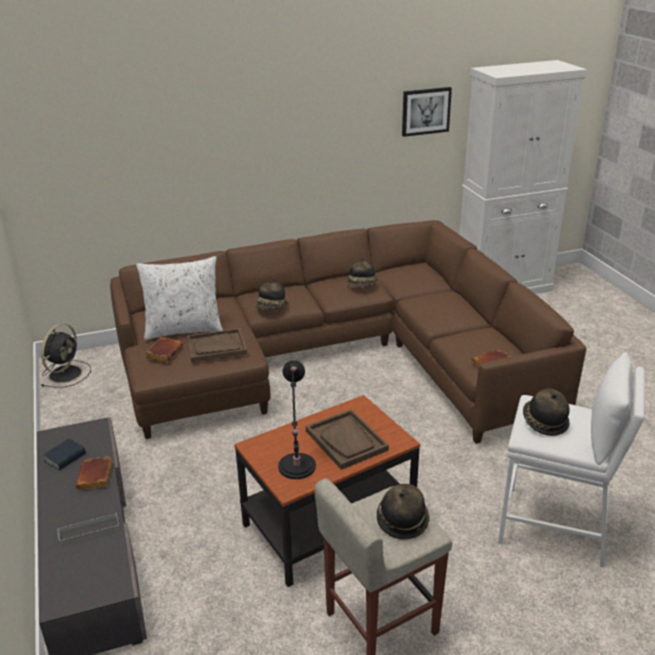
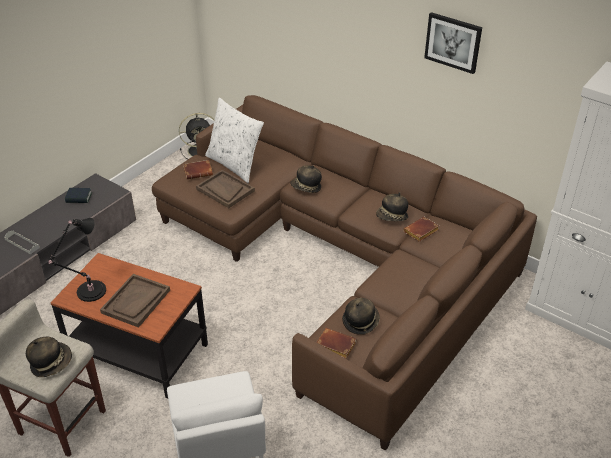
camera: 55 degrees right, 10 degrees up
(96, 477) = (69, 219): brown book -> brown book (421, 232)
(425, 111) = (545, 86): picture -> picture (453, 42)
(544, 422) = (207, 396): hat -> hat (360, 321)

